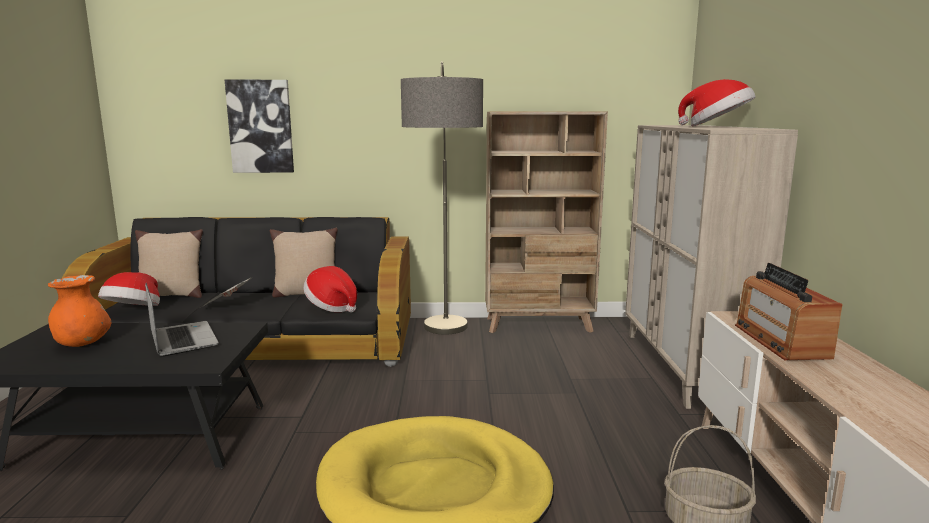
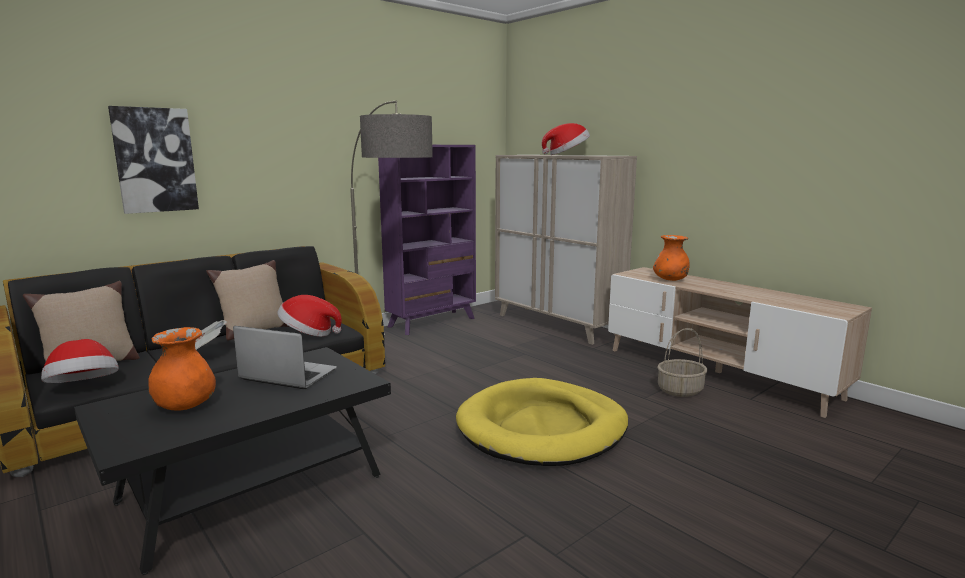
camera: 40 degrees left, 0 degrees up
(539, 325) = (432, 322): beige bookcase -> purple bookcase
(780, 341) = (670, 280): radio -> orange vase

